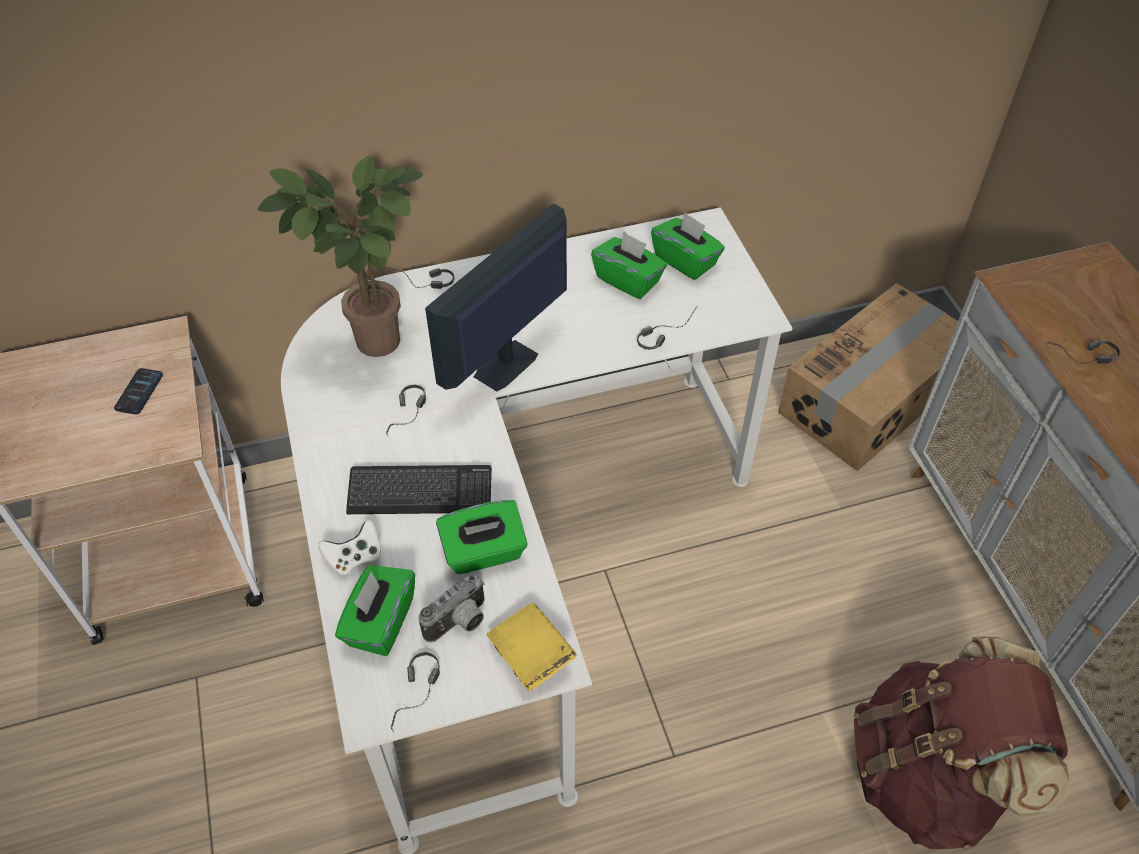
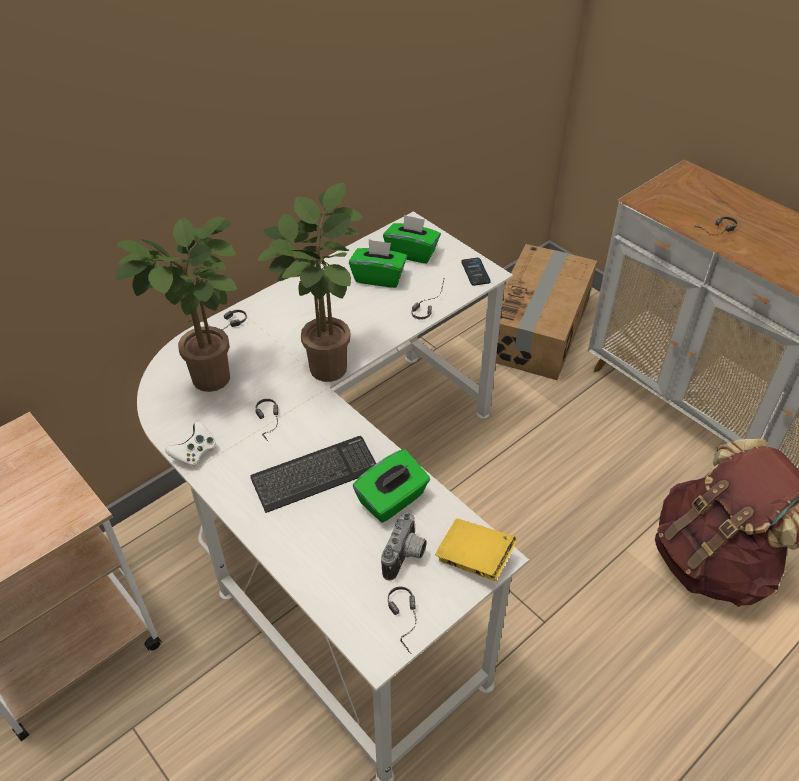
camera: 25 degrees left, 5 degrees down
(139, 392) = (22, 484): phone -> phone (475, 272)
(354, 557) = (292, 542): white game controller -> white game controller (195, 453)
(380, 622) = (343, 582): green tissue box -> none
(505, 366) = (324, 364): monitor -> potted plant

